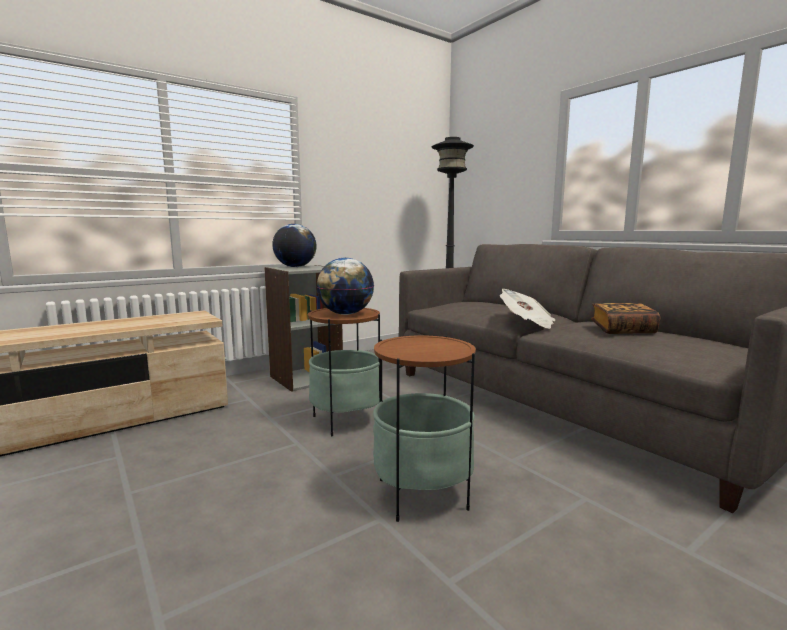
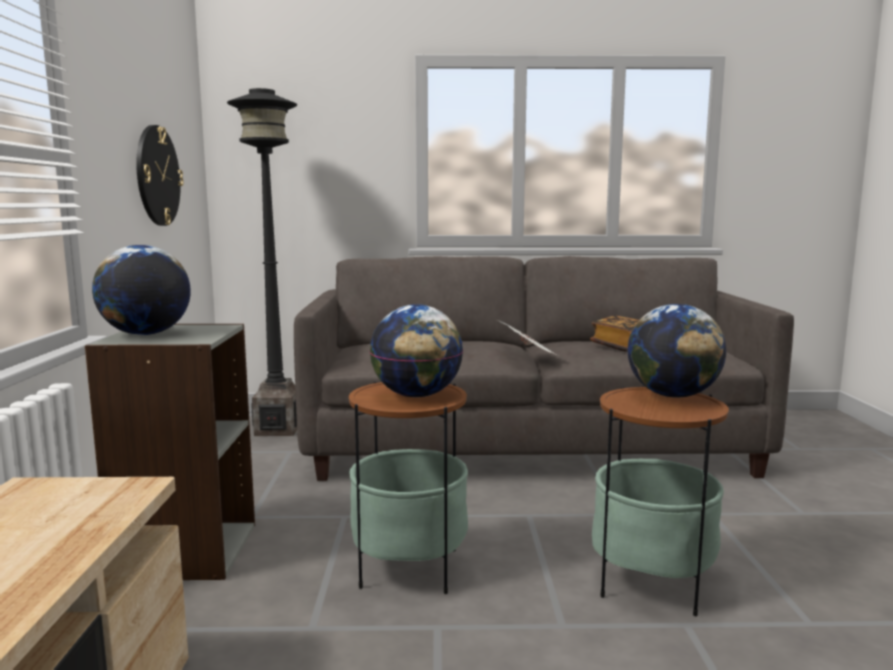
camera: 55 degrees left, 0 degrees up
(385, 194) = (157, 176): none -> wall clock
(449, 346) = (673, 395): none -> globe

